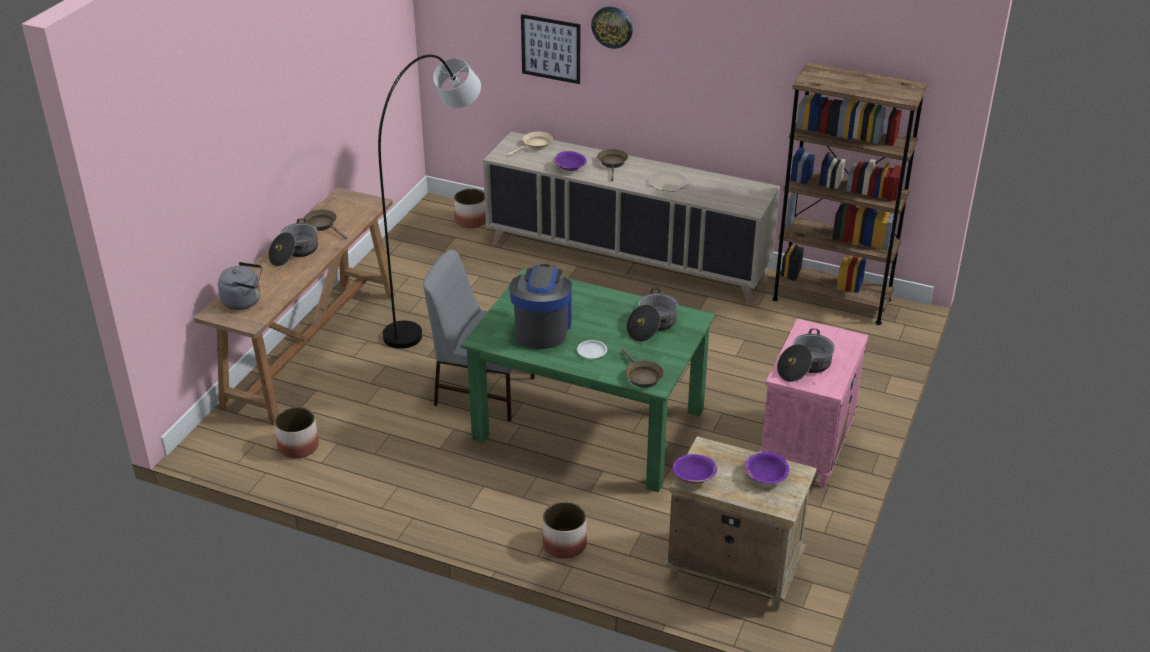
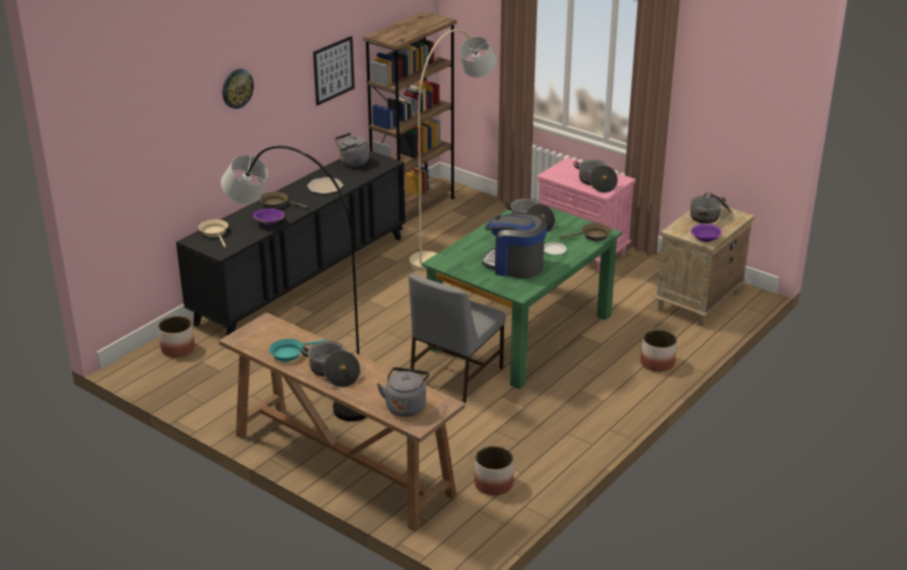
camera: 75 degrees left, 5 degrees down
(323, 225) = (290, 353): brown frying pan -> turquoise frying pan
(551, 48) = (193, 139): picture -> picture (333, 70)
(627, 259) = (301, 280): beige cabinet -> black cabinet
(735, 187) = (352, 163): none -> grey kettle
(765, 476) = (709, 216): purple bowl -> cooking pot
(780, 340) = (454, 237): none -> beige floor lamp

